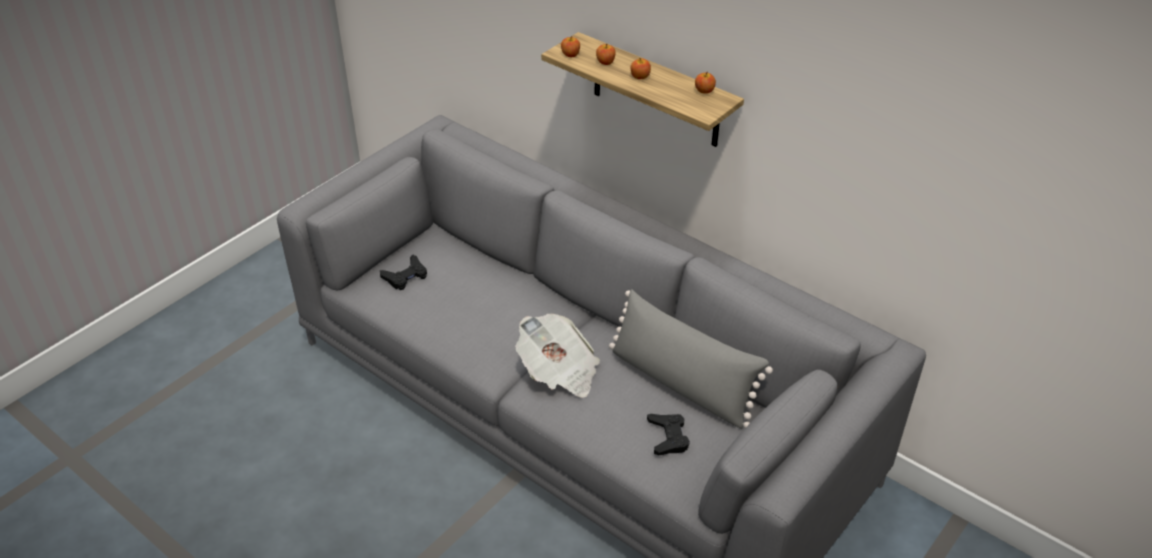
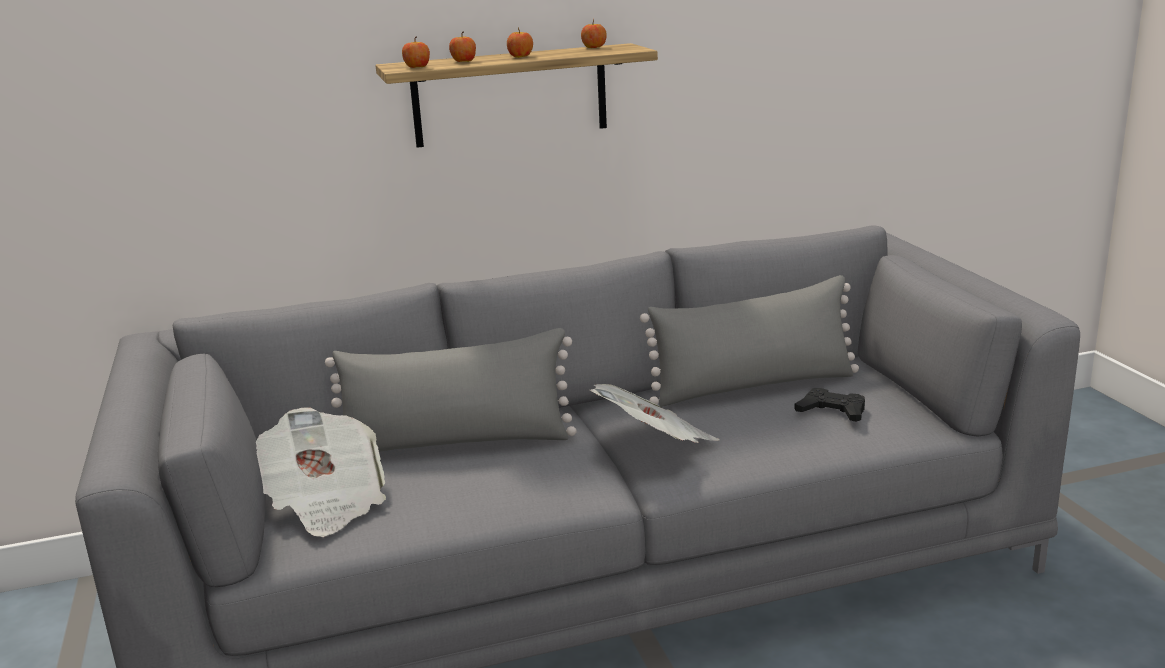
camera: 55 degrees left, 20 degrees down
(405, 276) = (325, 502): black game controller -> newspaper
(502, 288) = (456, 442): none -> grey pillow

